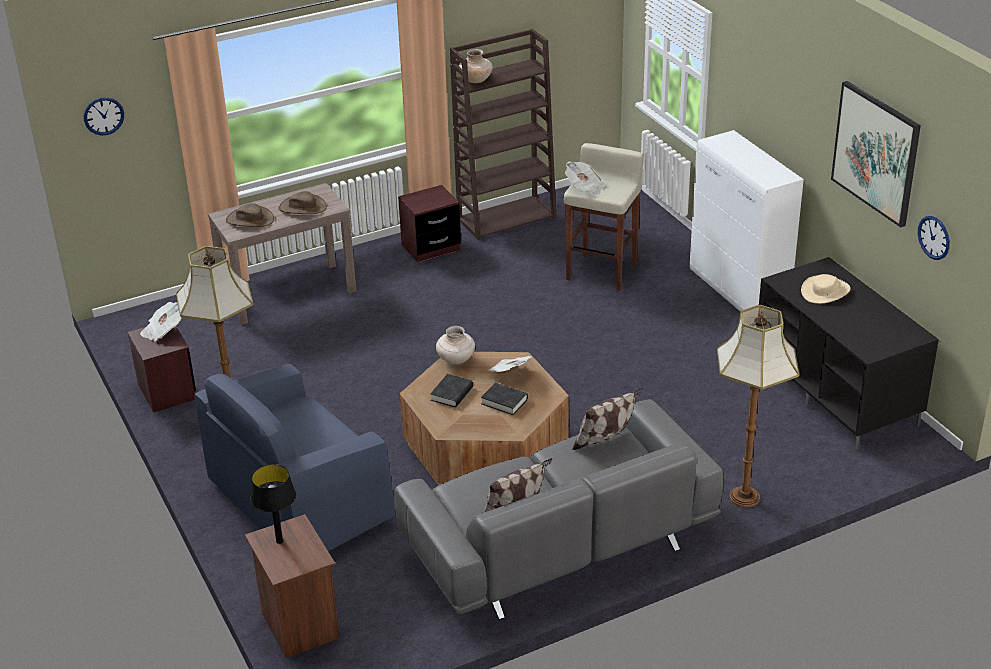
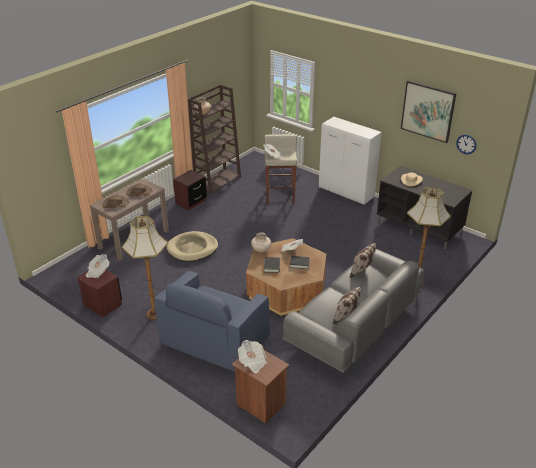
camera: 25 degrees left, 0 degrees up
(103, 116) = (31, 160): wall clock -> none
(279, 541) = (252, 362): black table lamp -> newspaper
(375, 332) = (192, 248): none -> beige dog bed

